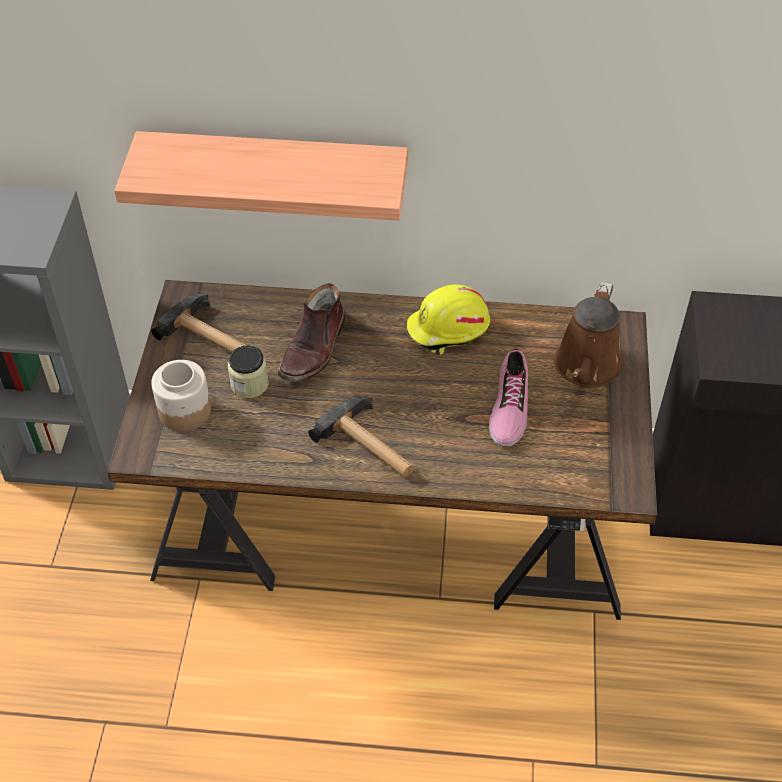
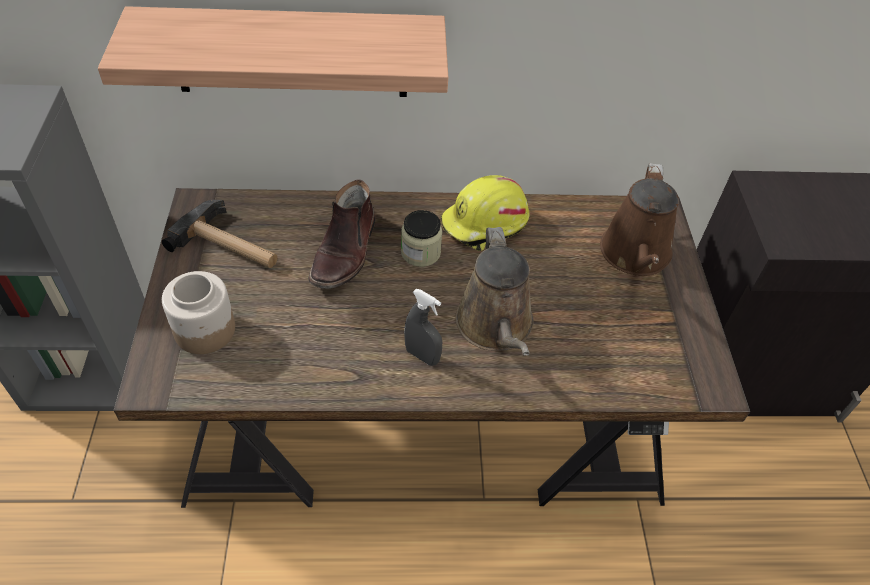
camera: 10 degrees left, 0 degrees up
(249, 384) = (277, 295): jar -> jar (420, 252)
(370, 446) = (422, 355): hammer -> grey spray bottle
(441, 425) = (496, 327): none -> brown watering can
(508, 406) = (564, 301): shoe -> none

